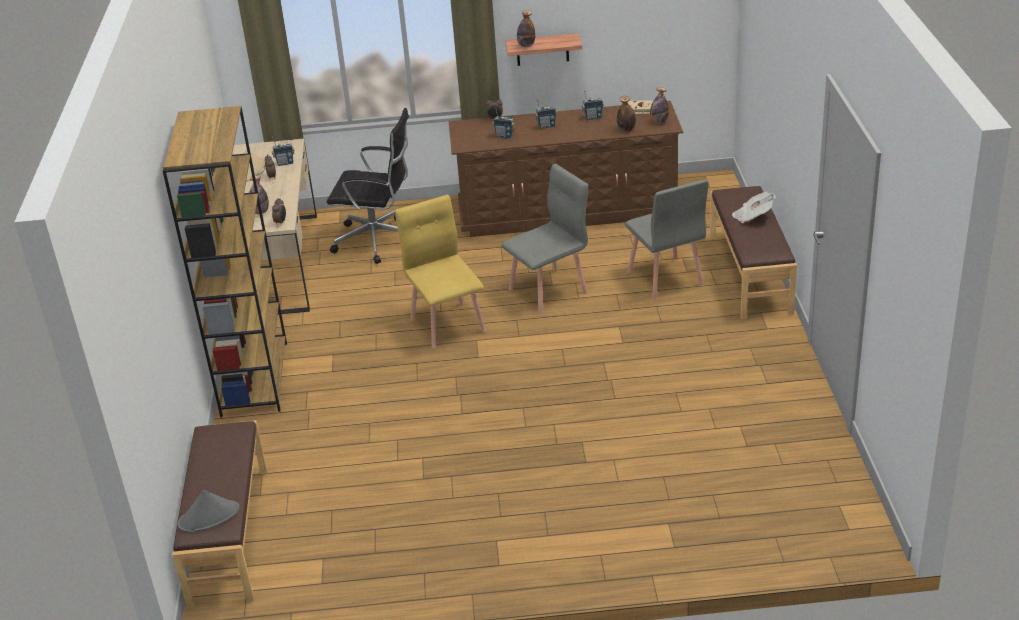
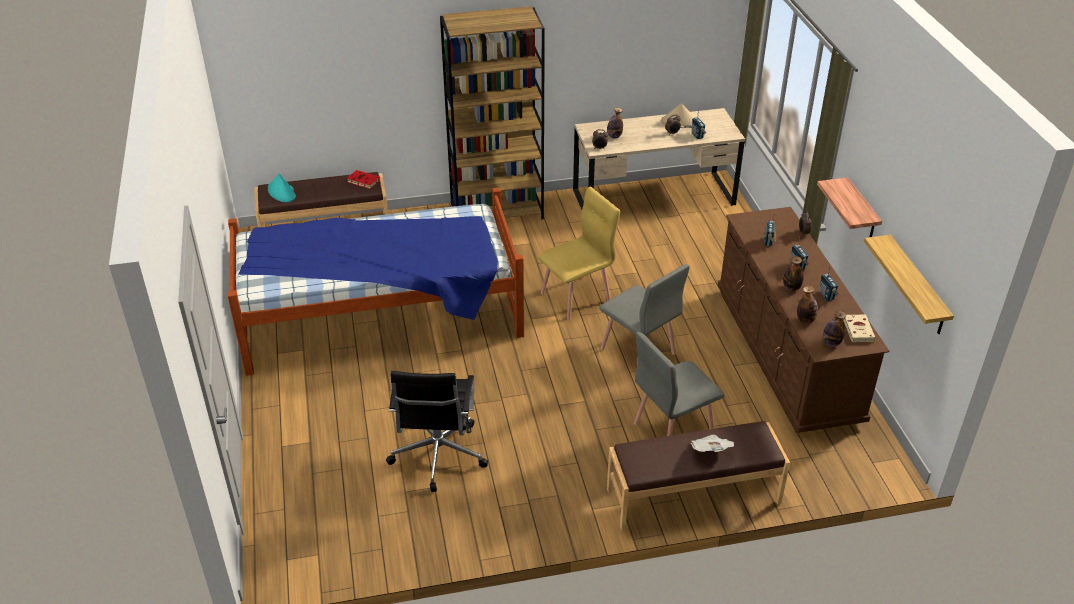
camera: 80 degrees right, 5 degrees up
(209, 517) = (282, 192): grey hat -> turquoise hat
(215, 438) = (362, 181): none -> red book
(378, 240) = (702, 243): black office chair -> black office chair (438, 456)
(446, 473) = (381, 317): none -> bed
(526, 45) = (836, 190): bottle -> bottle (791, 288)
(652, 41) = (917, 286): none -> shelf

